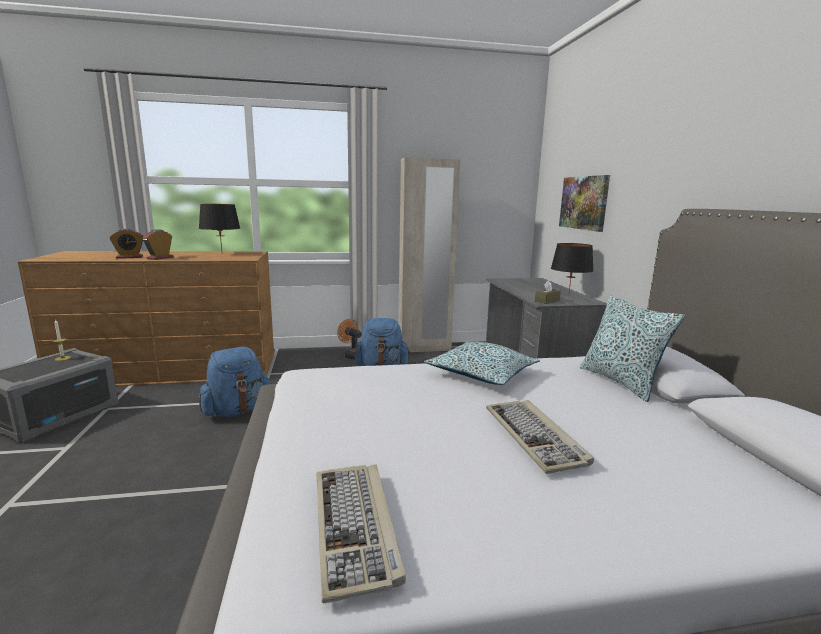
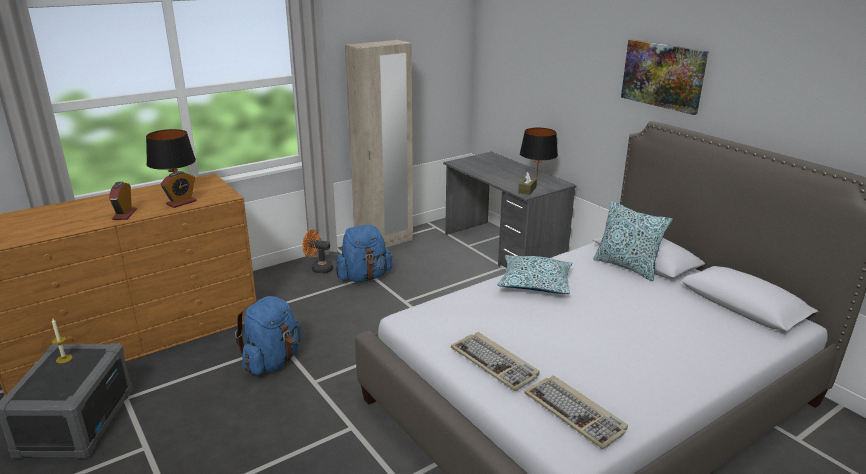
camera: 25 degrees left, 10 degrees up
(129, 257) = (84, 220): alarm clock -> alarm clock (181, 203)
(535, 437) = (613, 329): keyboard -> keyboard (495, 363)
(584, 203) = (539, 86): picture -> picture (663, 75)

